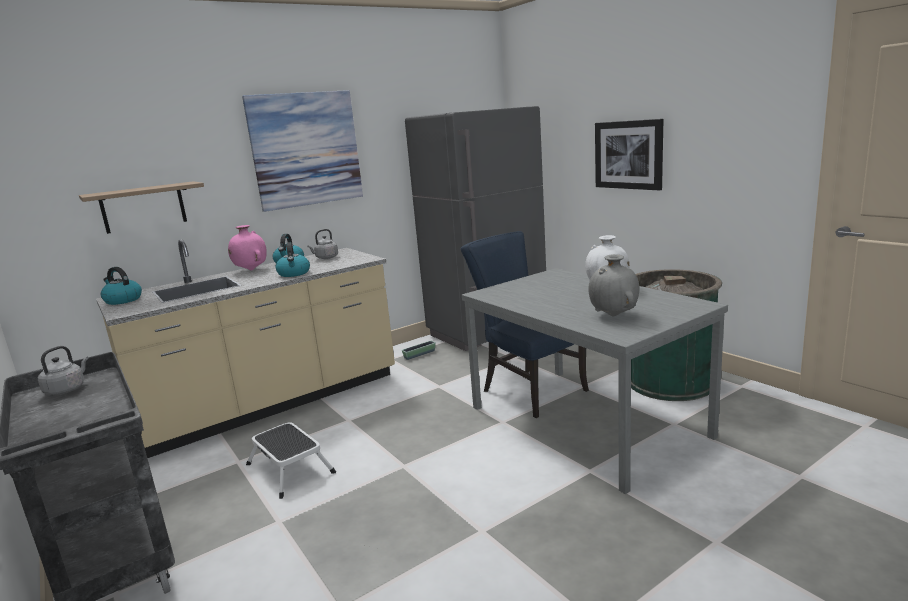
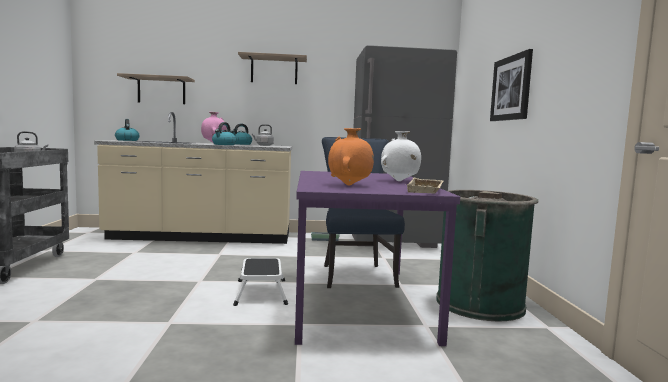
camera: 30 degrees right, 10 degrees down
(289, 468) = (147, 262): black step ladder -> black step ladder (260, 292)
(306, 149) = (274, 70): picture -> shelf
(587, 421) = (359, 301): grey dining table -> purple dining table
(614, 315) = (349, 185): grey vase -> orange vase
(685, 303) = (426, 190): none -> beige tray

